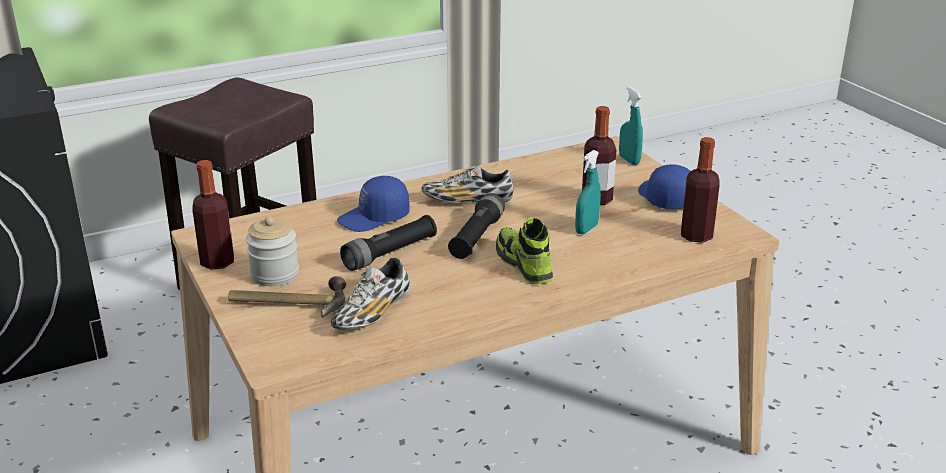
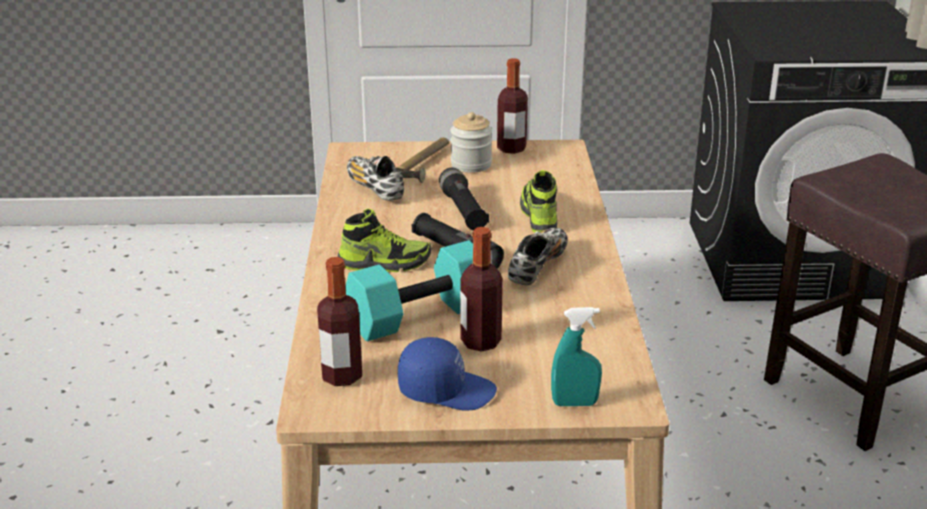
camera: 115 degrees right, 0 degrees up
(374, 218) = (538, 216): blue cap -> shoe
(586, 229) = (419, 314): turquoise spray bottle -> turquoise dumbbell

